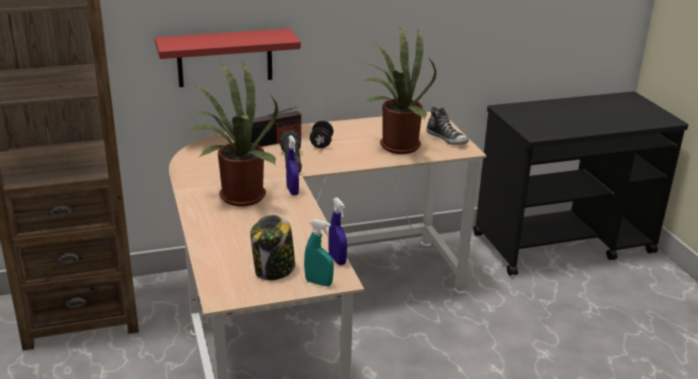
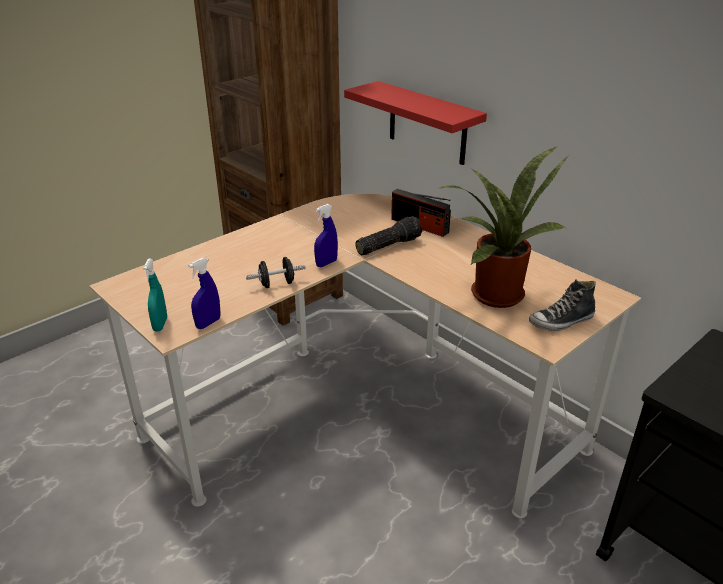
camera: 65 degrees right, 5 degrees up
(237, 197) = (290, 242): potted plant -> none
(274, 270) = (171, 296): jar -> none
(321, 144) = (445, 249): black dumbbell -> black dumbbell (277, 284)
(447, 139) = (561, 322): shoe -> shoe turned 45 degrees clockwise

